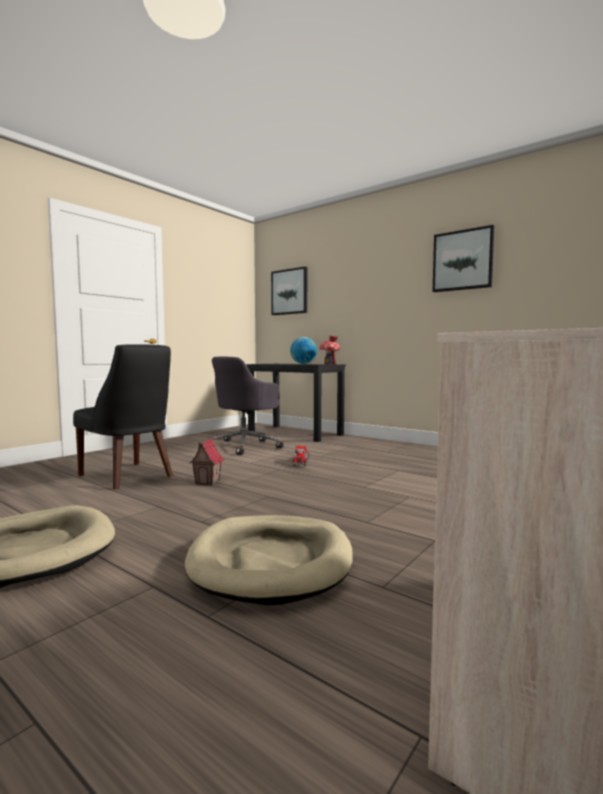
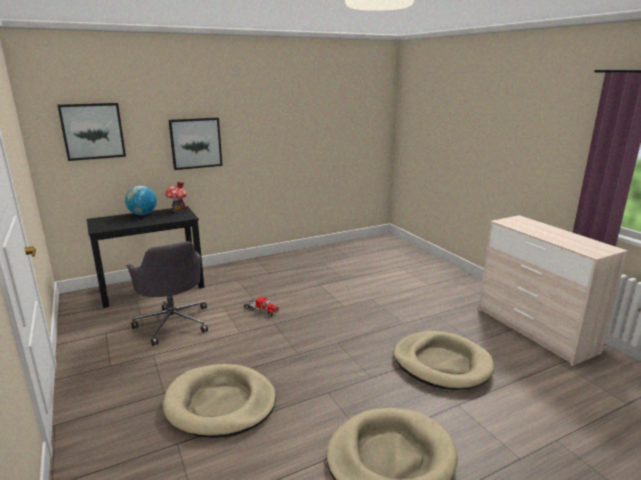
camera: 65 degrees left, 15 degrees up
(128, 476) = (220, 403): black chair -> beige dog bed
(208, 482) = (280, 361): toy house -> none
(462, 260) = (284, 112): picture -> picture (196, 143)

